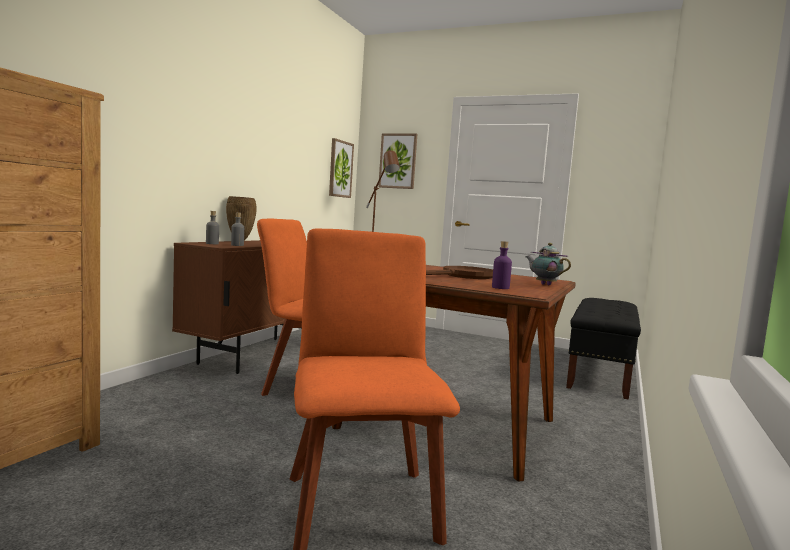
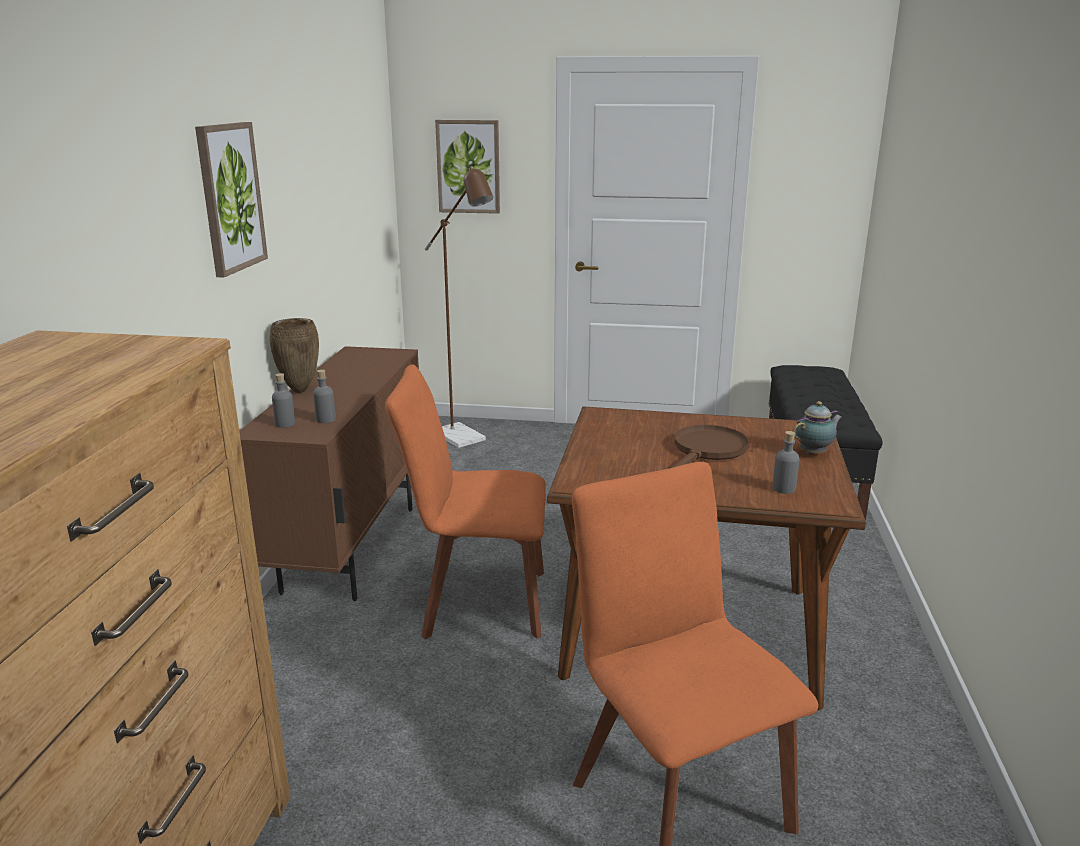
camera: 15 degrees left, 15 degrees up
(340, 169) = (378, 194): picture -> picture (230, 197)
(500, 287) = (783, 488): purple bottle -> grey bottle
(544, 284) = (814, 453): teapot -> teapot turned 120 degrees clockwise

